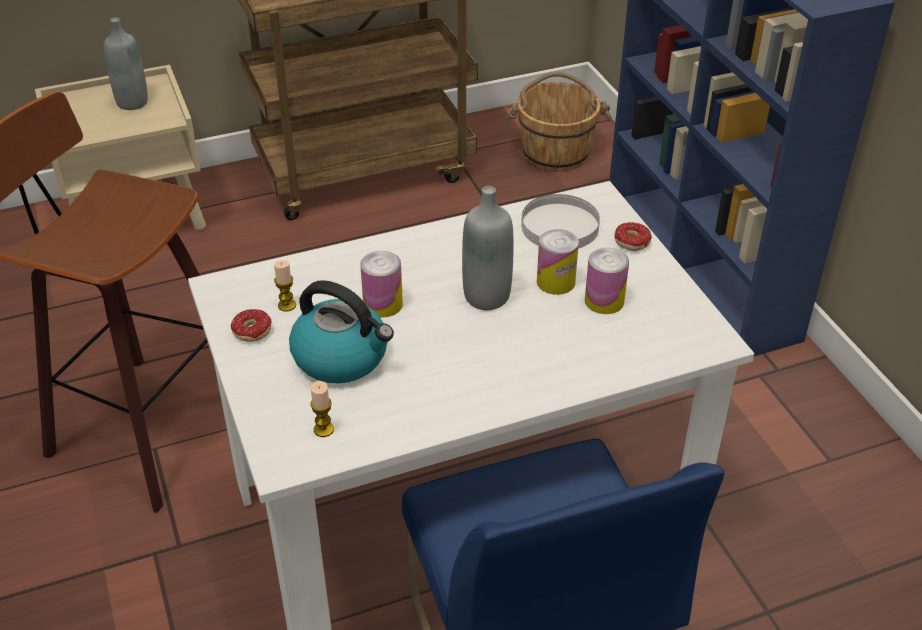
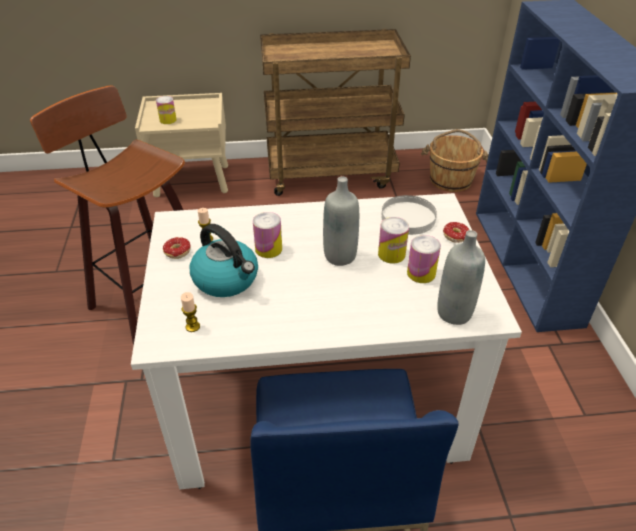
camera: 15 degrees right, 0 degrees up
(96, 124) = (168, 120): none -> can
(132, 102) = (193, 111): grey bottle -> grey bottle (454, 313)

